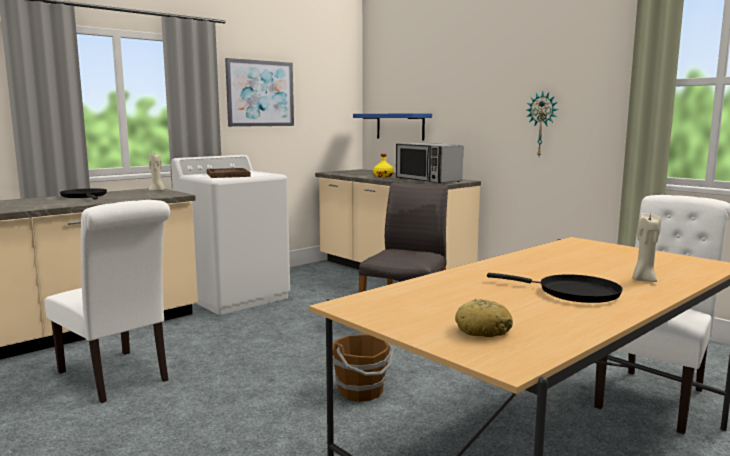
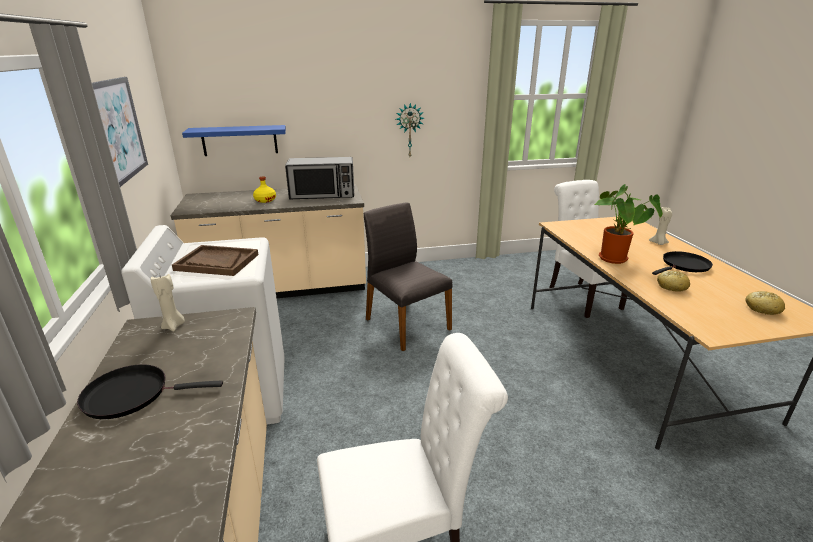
camera: 60 degrees left, 15 degrees up
(361, 391) = (526, 390): brown bucket -> none
(471, 288) = (671, 286): none -> bread
(512, 266) = (615, 260): none -> potted plant

